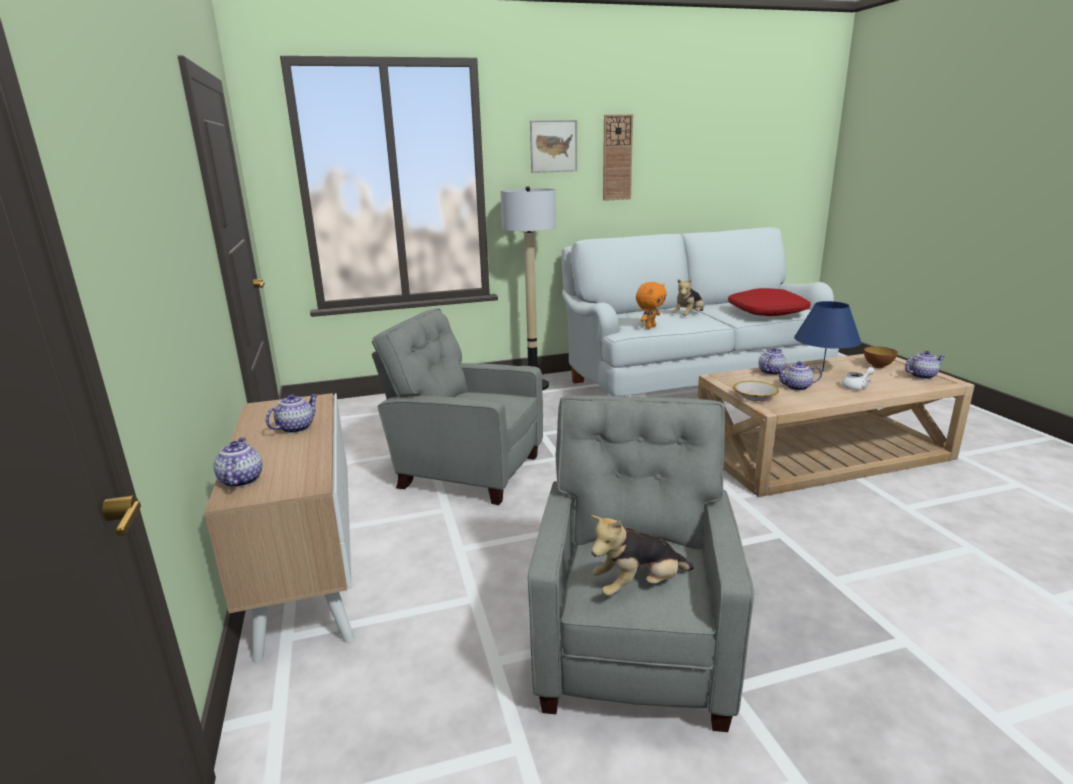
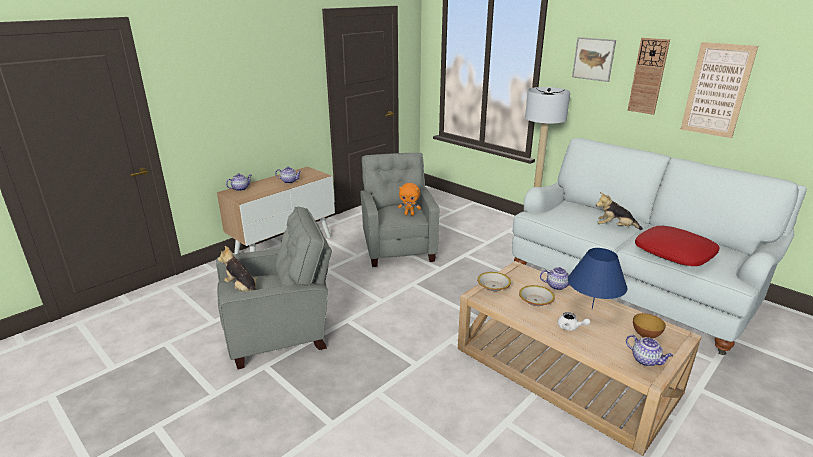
camera: 60 degrees right, 5 degrees up
(649, 327) = (554, 218): orange plush toy -> orange plush toy (409, 214)
(681, 162) = (717, 90): none -> picture
(796, 387) = (535, 300): teapot -> bowl

